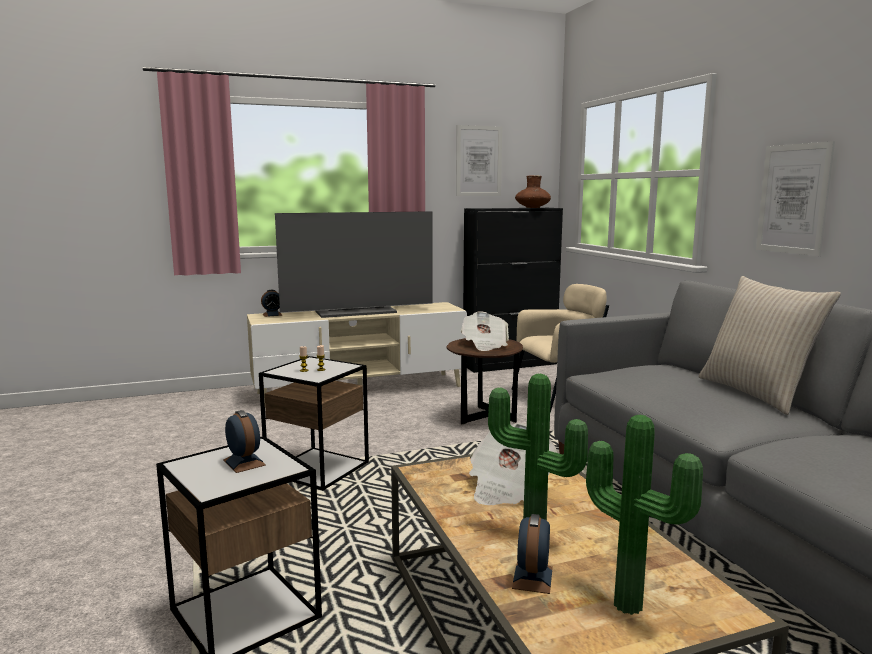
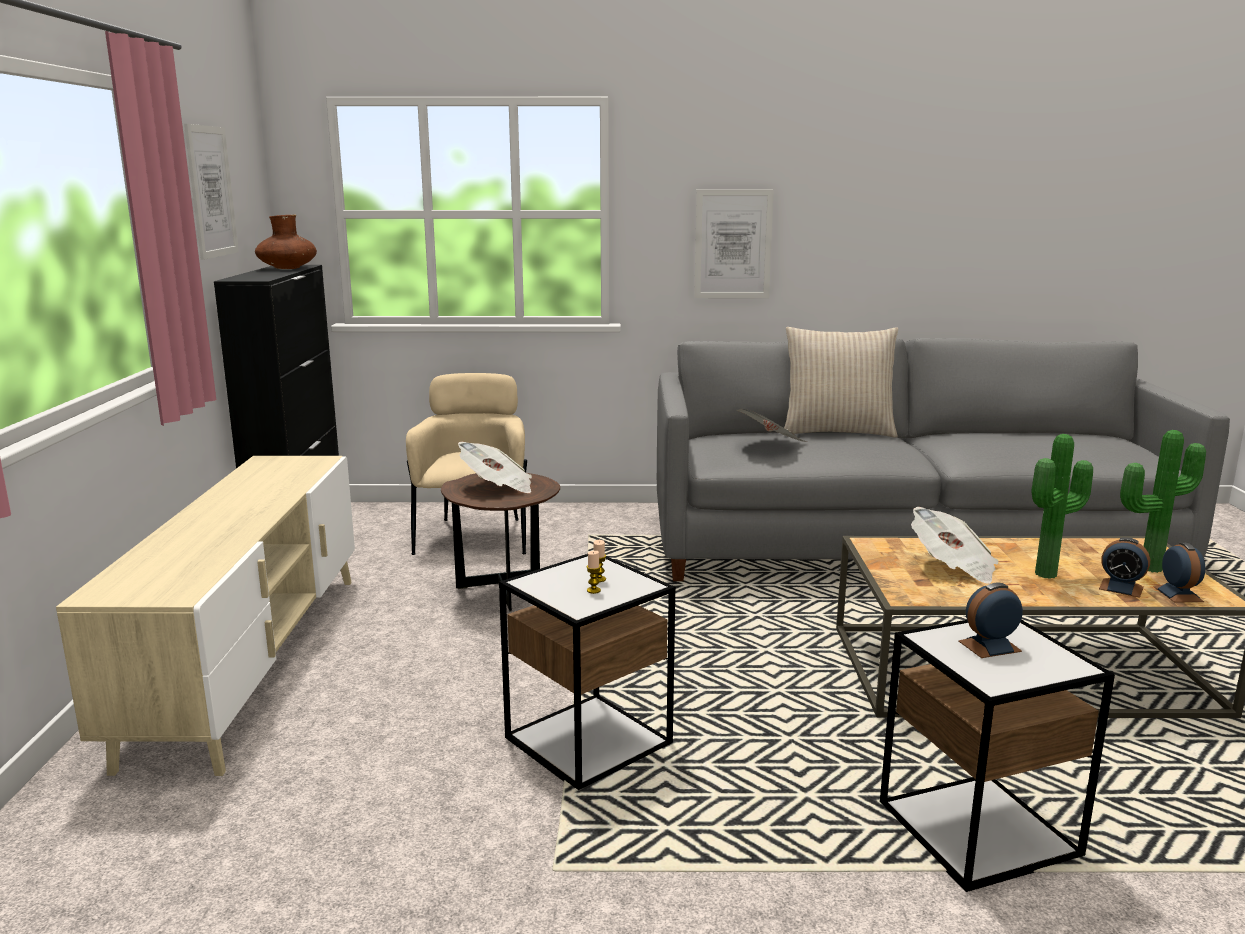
camera: 70 degrees left, 5 degrees up
(272, 314) = (119, 581): alarm clock -> alarm clock (1178, 594)
(356, 312) = (226, 515): television -> none
(655, 376) = (771, 444): none -> newspaper

